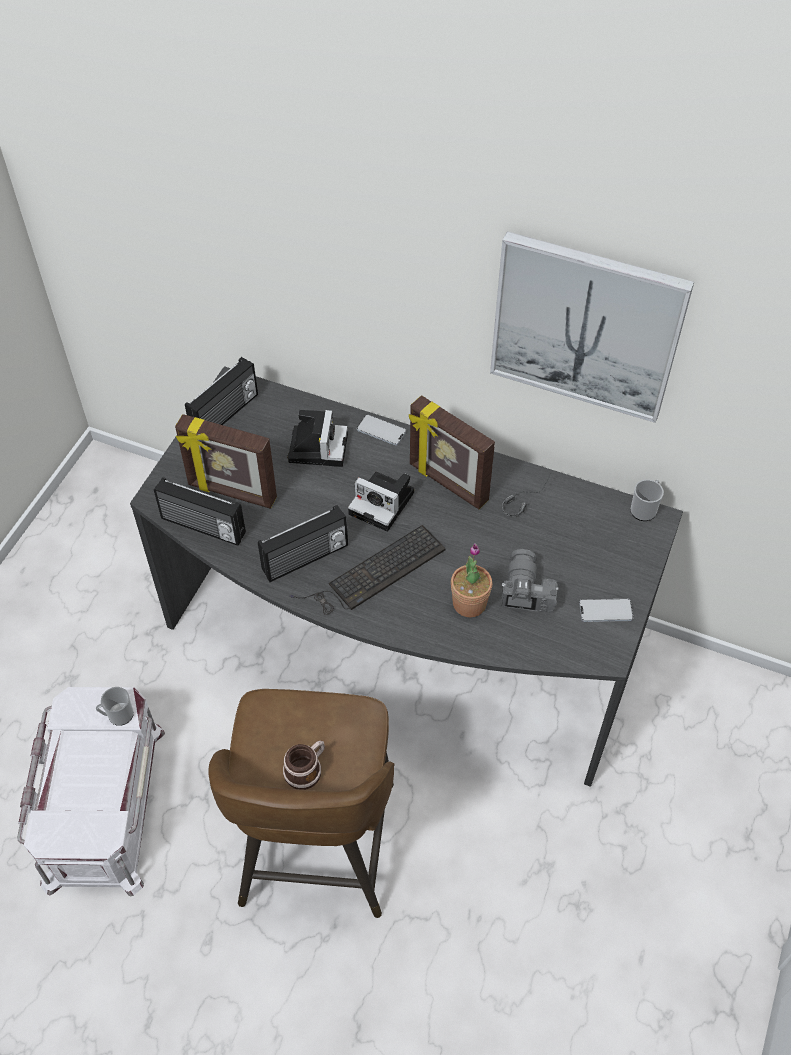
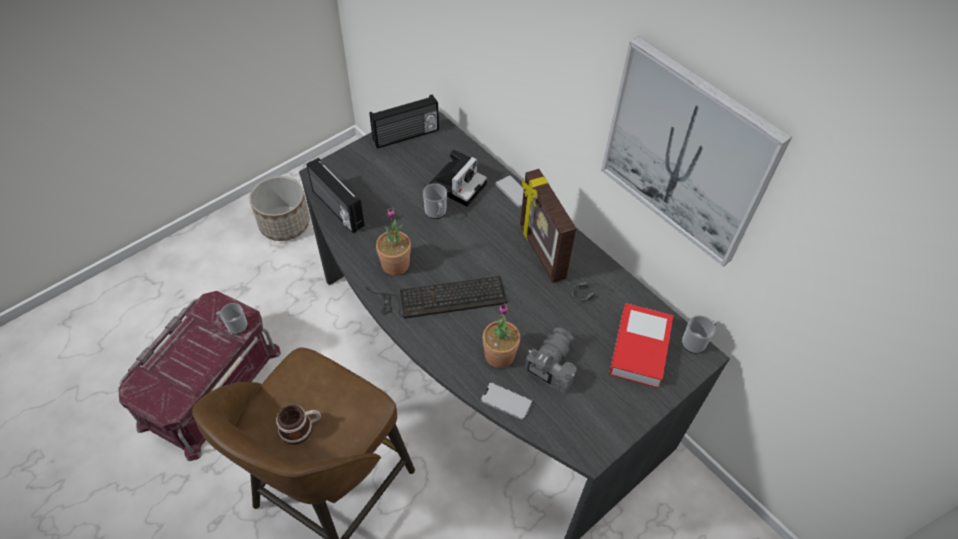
camera: 25 degrees right, 0 degrees up
(72, 581) = (285, 223): none -> planter
(102, 805) = (209, 386): white storage box -> red storage box
(232, 493) = (373, 193): picture frame -> none
(306, 559) = (395, 264): radio -> potted plant
(314, 486) = (436, 212): none -> mug
(384, 503) = (481, 247): camera -> none
(597, 538) = (639, 348): none -> book
(605, 611) = (610, 413): phone -> phone (506, 401)

